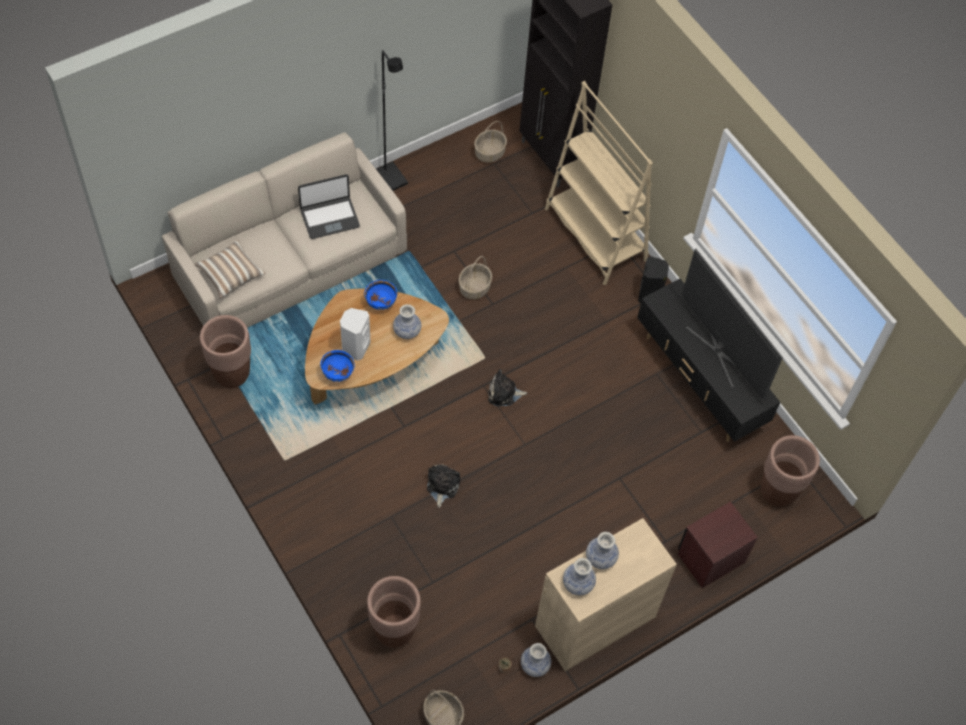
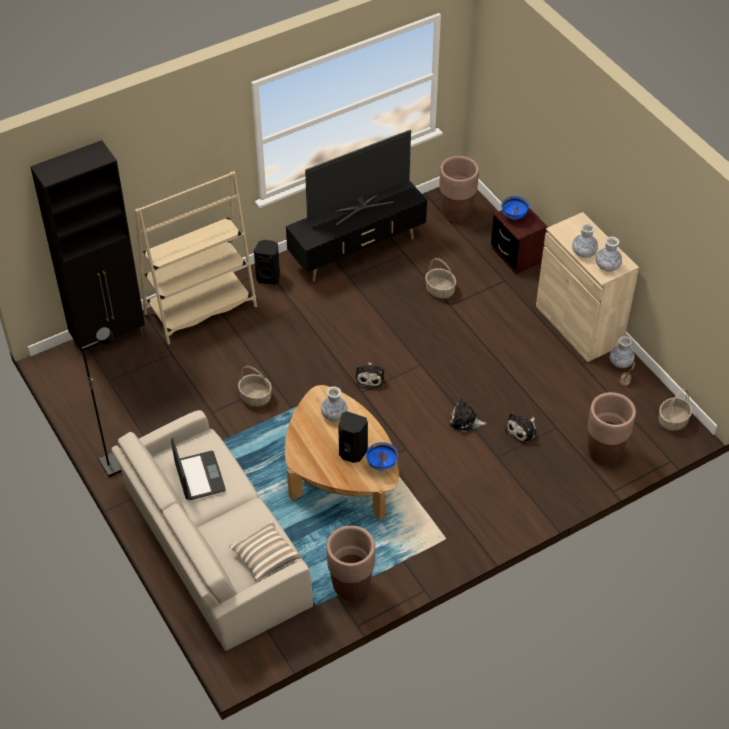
camera: 85 degrees left, 10 degrees down
(355, 347) = (352, 453): white speaker -> black speaker
(381, 303) = (302, 434): blue bowl -> blue bowl (514, 217)
(428, 545) = (522, 430): none -> plush toy
(489, 153) = (95, 384): basket -> basket (440, 290)

